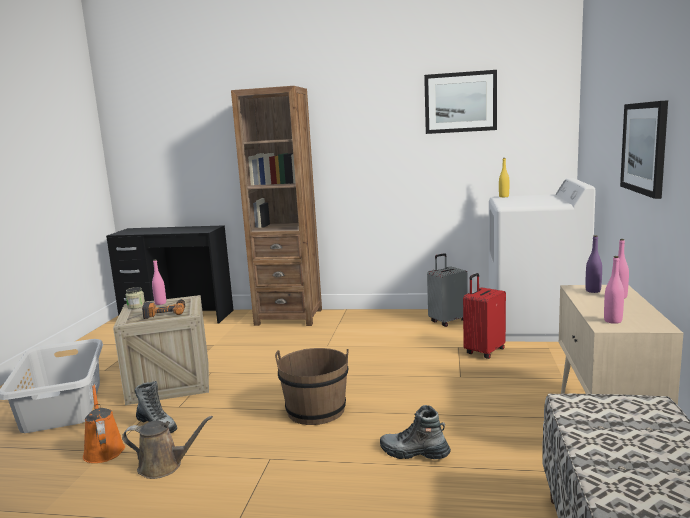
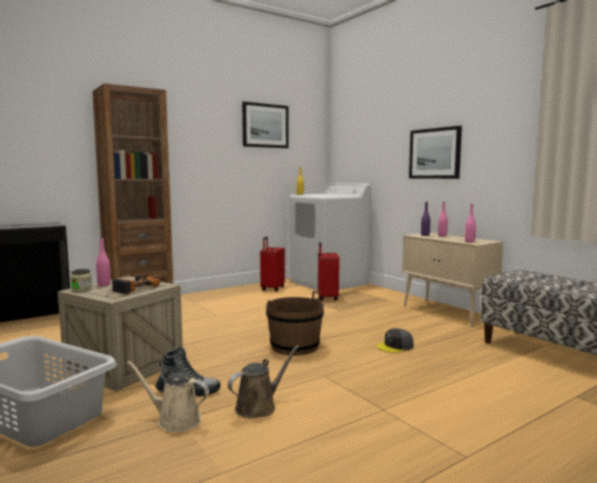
camera: 45 degrees left, 5 degrees down
(103, 450) = (175, 420): orange watering can -> beige watering can
(414, 453) = (395, 346): boot -> grey cap
(447, 321) = (272, 289): grey suitcase -> red suitcase

